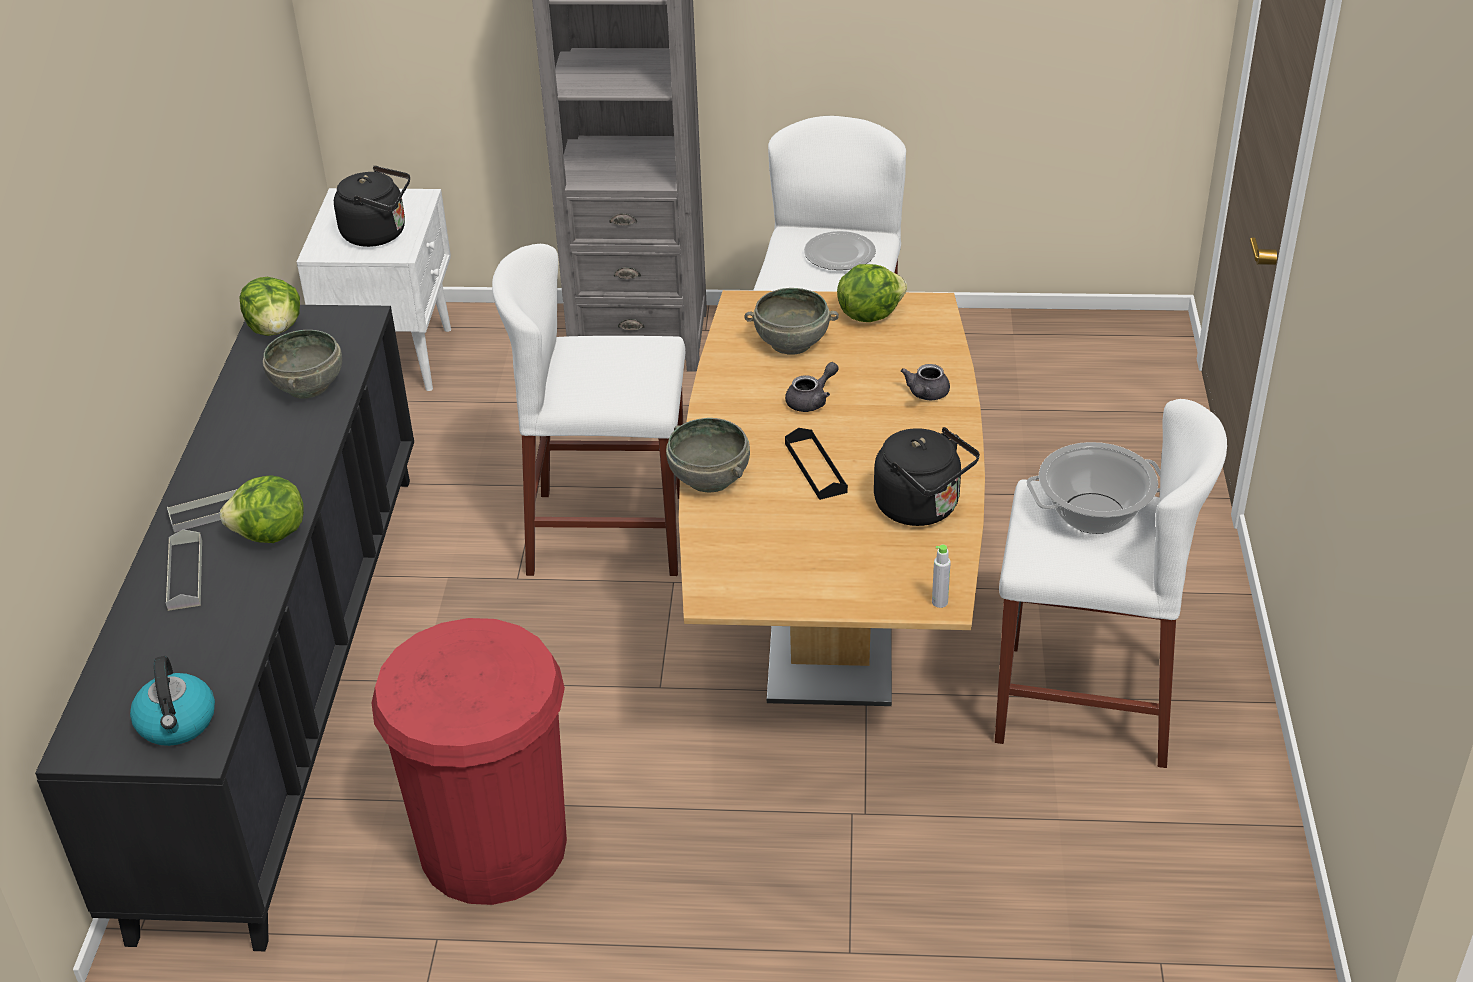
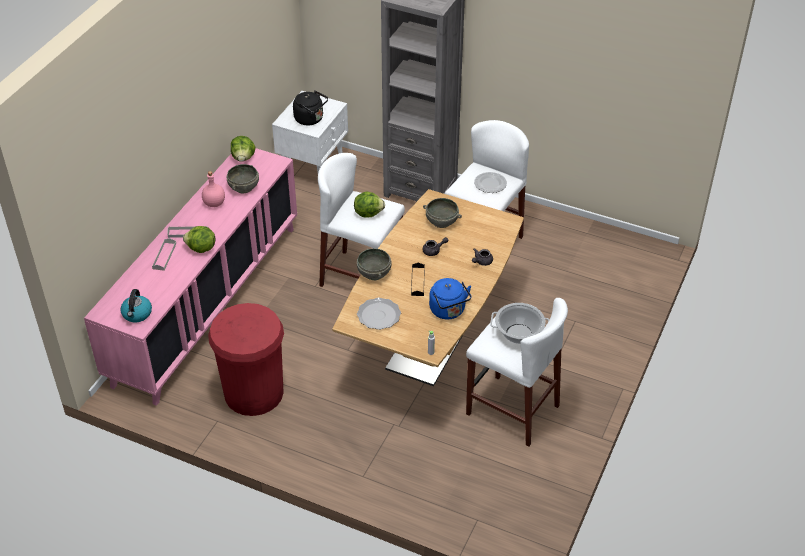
camera: 20 degrees right, 5 degrees up
(254, 433) = (214, 203): none -> pink bottle
(283, 684) = (206, 304): black cabinet -> pink cabinet
(773, 559) = (378, 315): none -> plate
(869, 314) = (481, 217): lettuce -> lettuce (368, 213)
(922, 508) = (448, 311): black kettle -> blue kettle

